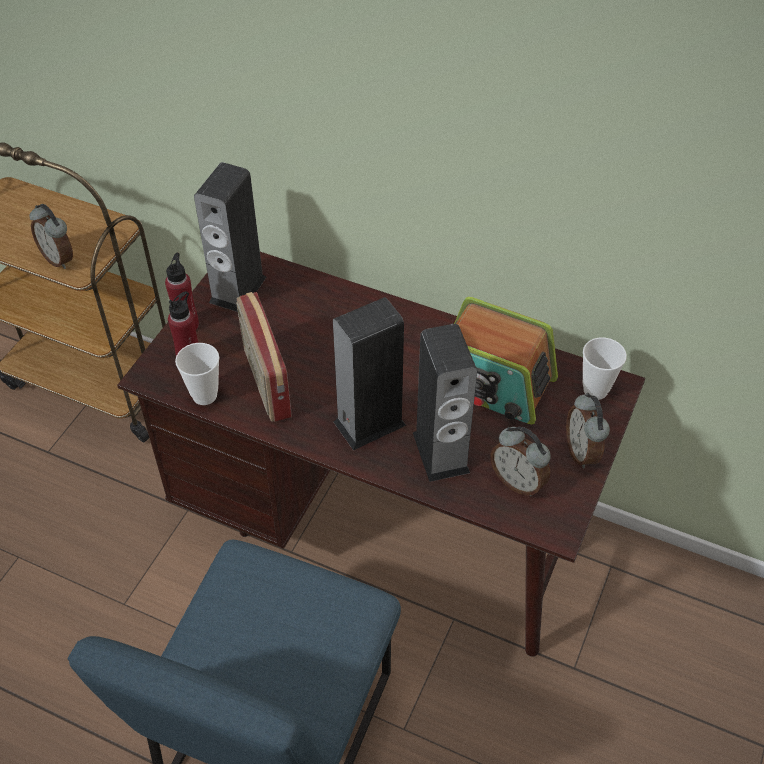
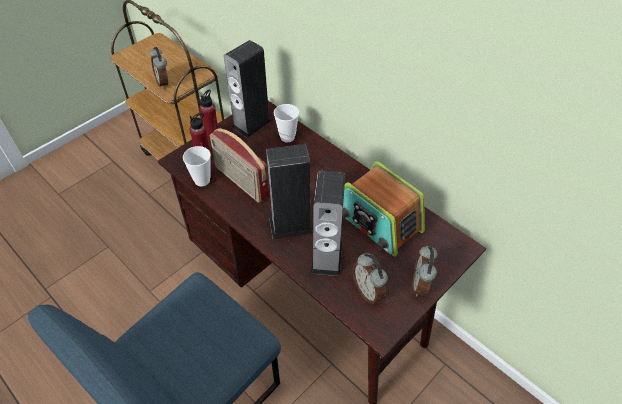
camera: 20 degrees right, 0 degrees up
(265, 381) = (241, 182): radio -> radio turned 45 degrees counterclockwise
(595, 390) = (447, 246): cup -> cup (287, 137)

